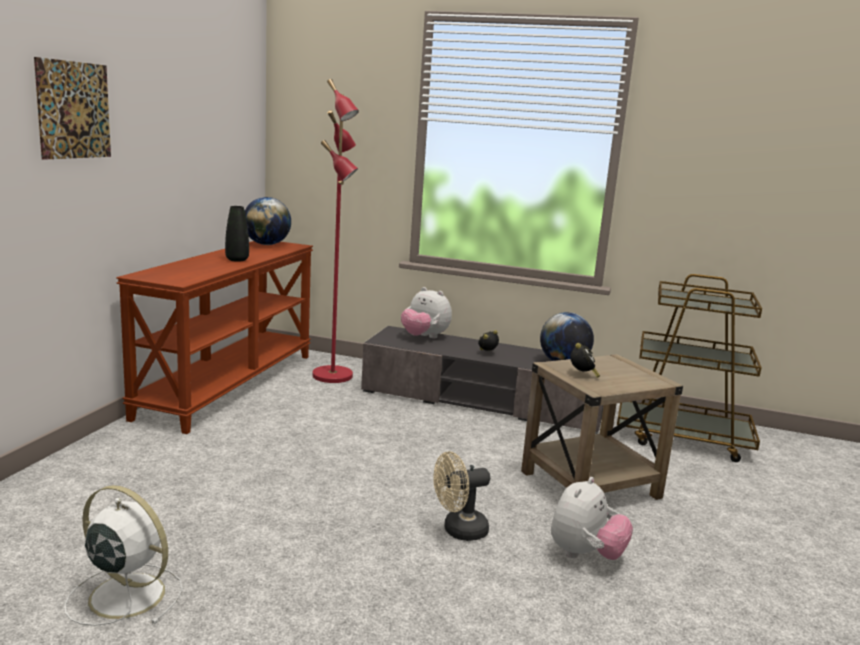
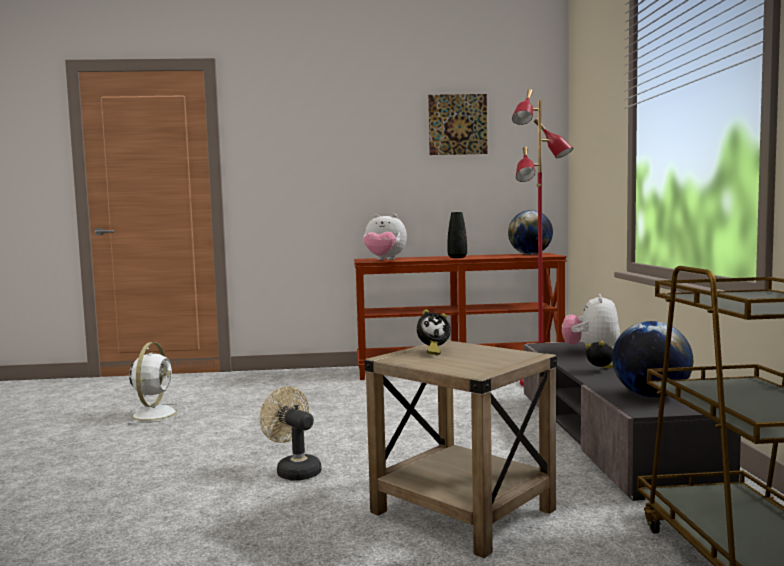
camera: 70 degrees right, 10 degrees down
(74, 110) = (326, 146): picture -> picture (457, 124)
(585, 555) = (293, 527): plush toy -> plush toy (384, 260)

